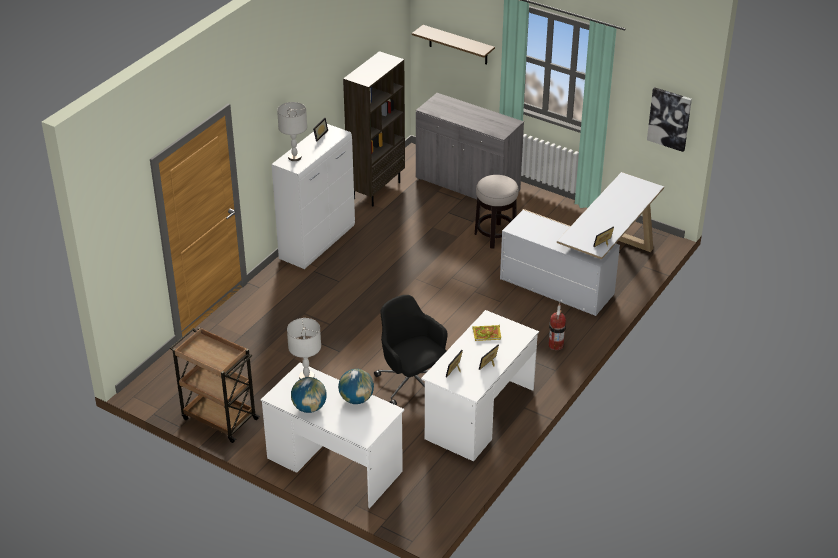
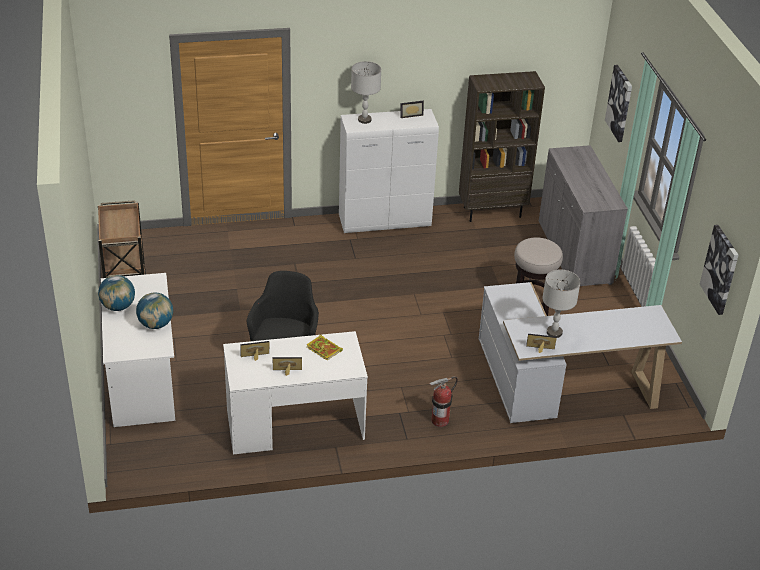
camera: 45 degrees right, 0 degrees up
(306, 377) = (152, 285): grey table lamp -> grey table lamp (554, 332)
(458, 45) = (620, 103): shelf -> picture

